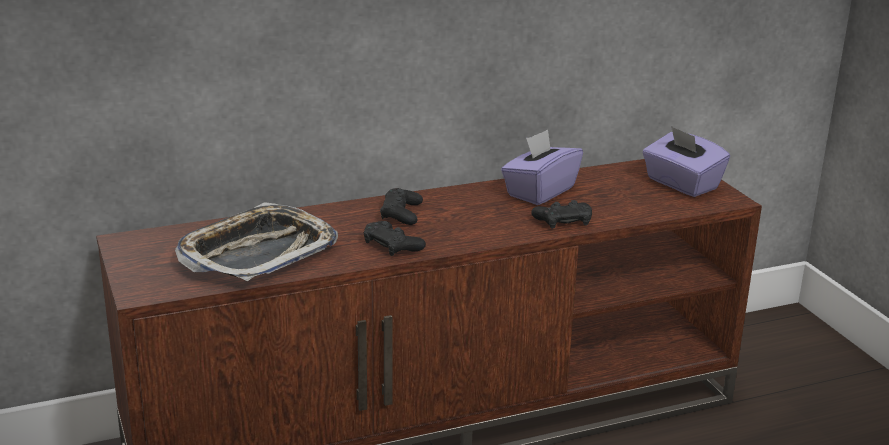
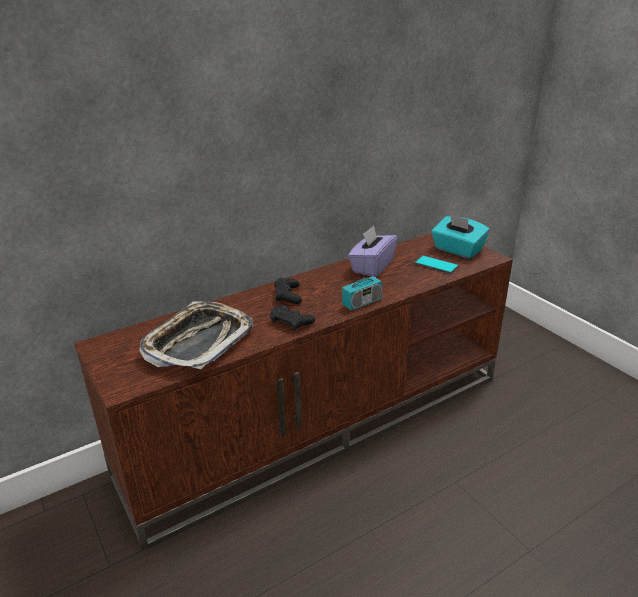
camera: 10 degrees left, 5 degrees up
(503, 234) = (362, 302): none -> radio
(563, 221) = (396, 287): black game controller -> none
(637, 200) = (436, 265): none -> phone
(681, 184) = (457, 250): purple tissue box -> turquoise tissue box

